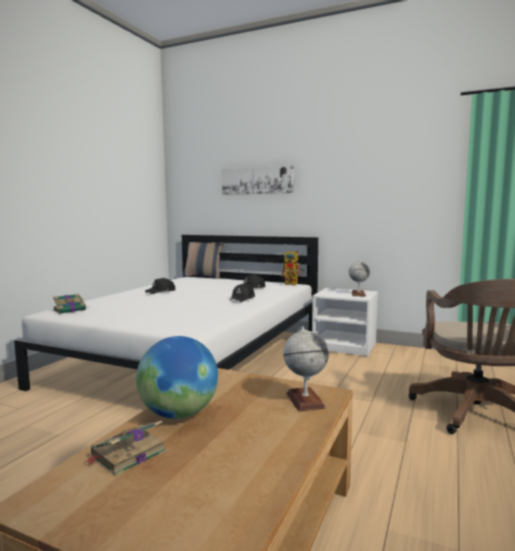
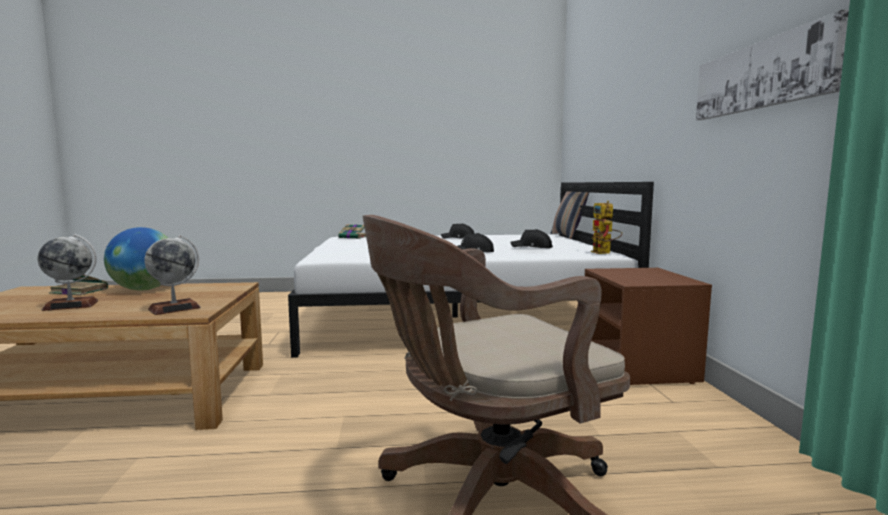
camera: 60 degrees right, 0 degrees up
(257, 180) = (615, 100): picture -> picture (762, 76)
(345, 346) = (639, 367): white nightstand -> brown nightstand
(358, 294) = (651, 280): globe -> globe (71, 305)

